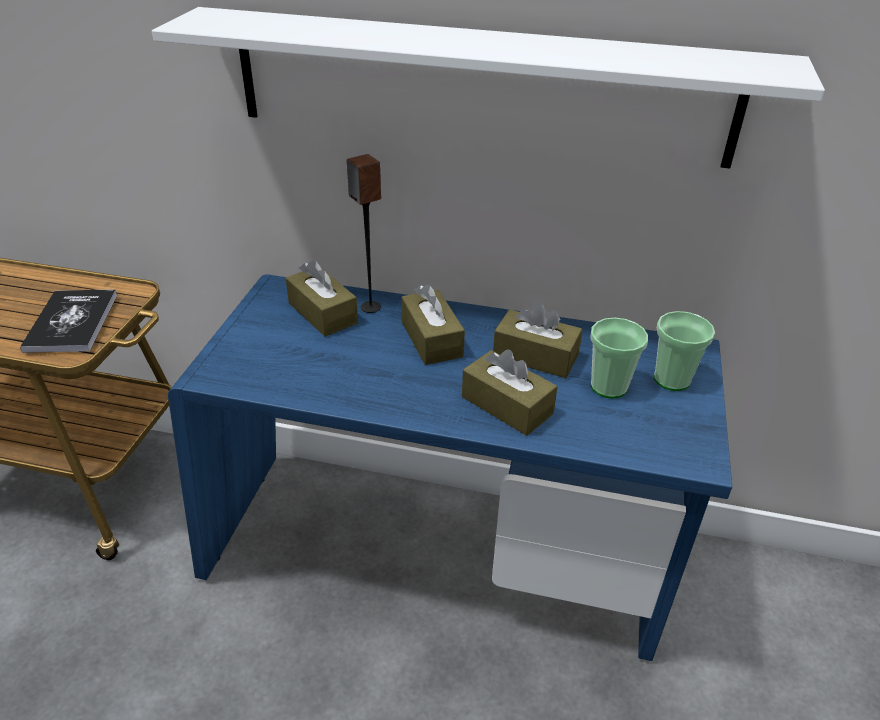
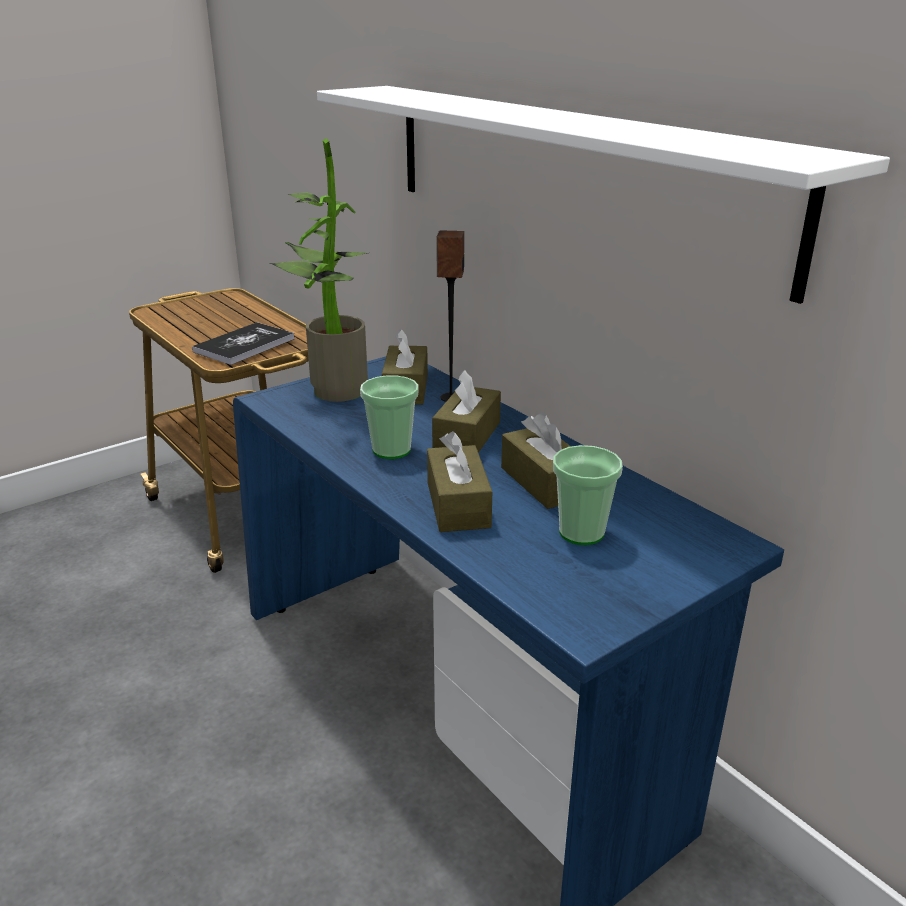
camera: 40 degrees right, 10 degrees down
(258, 341) = (331, 390): none -> potted plant
(672, 379) = (663, 556): cup -> cup (391, 450)

